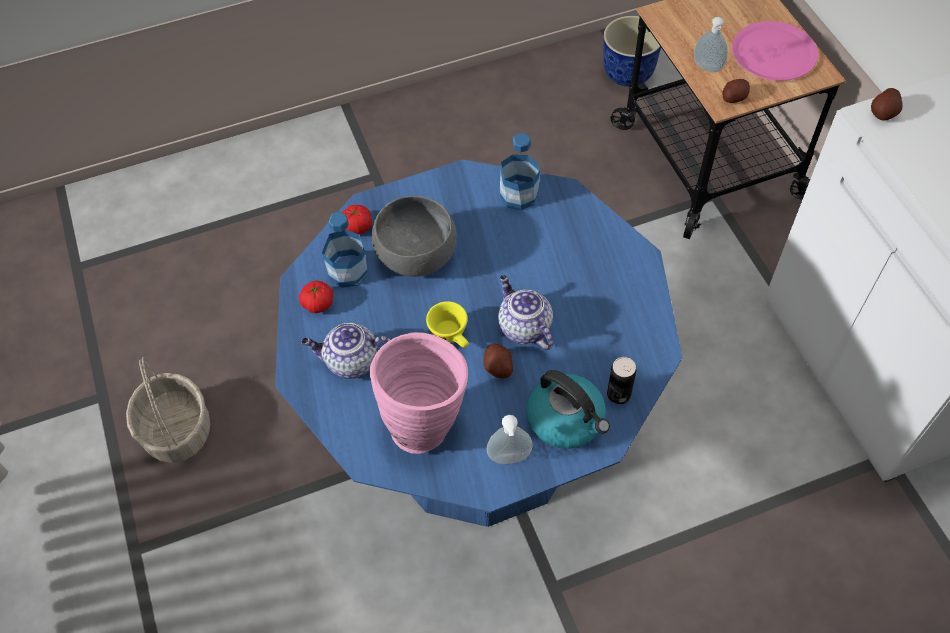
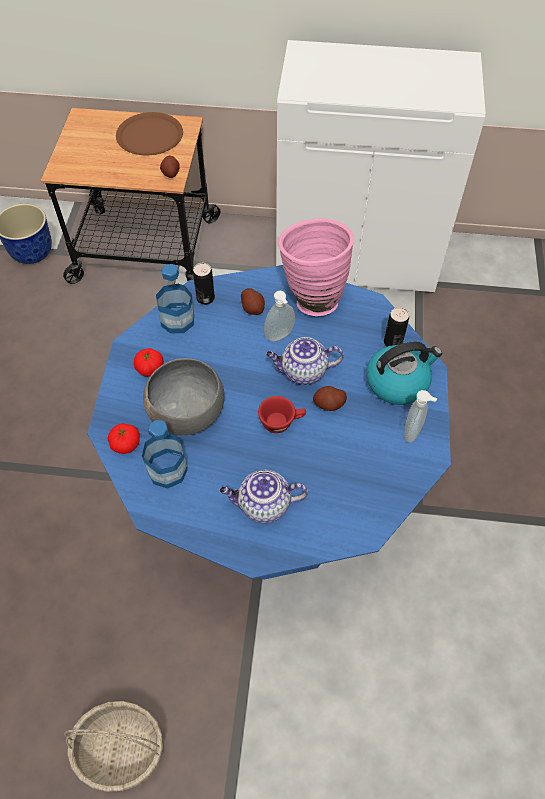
camera: 65 degrees left, 0 degrees up
(318, 303) = (186, 507): tomato -> tomato (150, 368)
(351, 362) = (263, 505): teapot -> teapot turned 60 degrees clockwise
(425, 421) = (350, 474): pink vase -> pink vase (311, 297)
(452, 336) = (282, 422): yellow cup -> red cup
(561, 203) = (205, 298): none -> can
(706, 68) = (133, 173): soap dispenser -> soap dispenser (280, 337)
(774, 53) = (150, 135): pink plate -> brown plate
(883, 113) = (296, 84): potato -> potato (253, 308)

